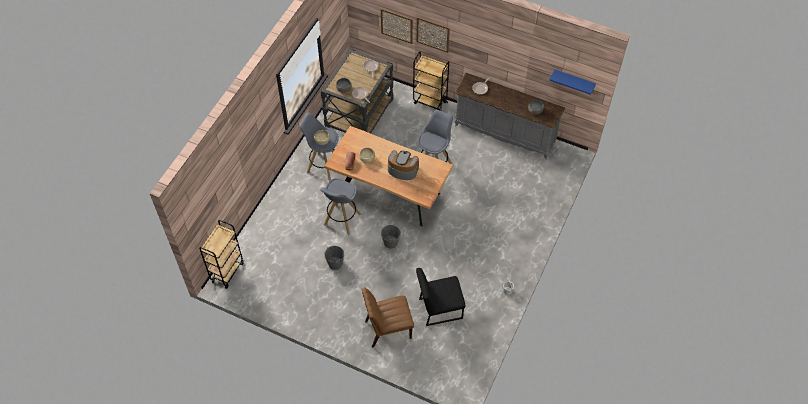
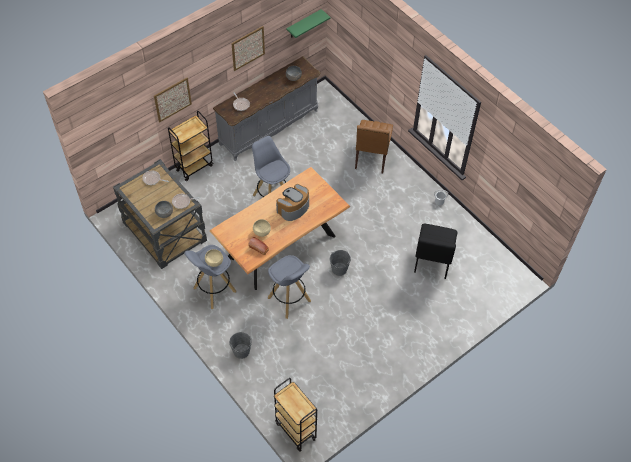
camera: 65 degrees left, 0 degrees up
(335, 263) = (338, 326): grey bucket -> grey bucket (241, 351)
(388, 329) = (434, 311): brown chair -> brown chair (371, 156)
(397, 25) = (135, 124): picture -> picture (248, 48)
(574, 81) = (303, 24): blue shelf -> green shelf

